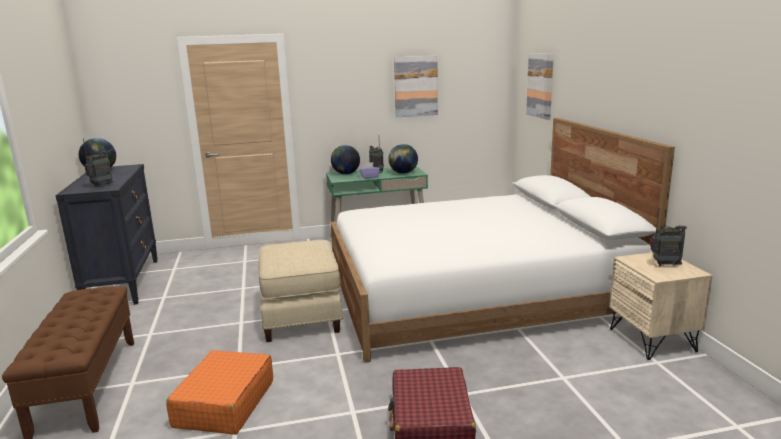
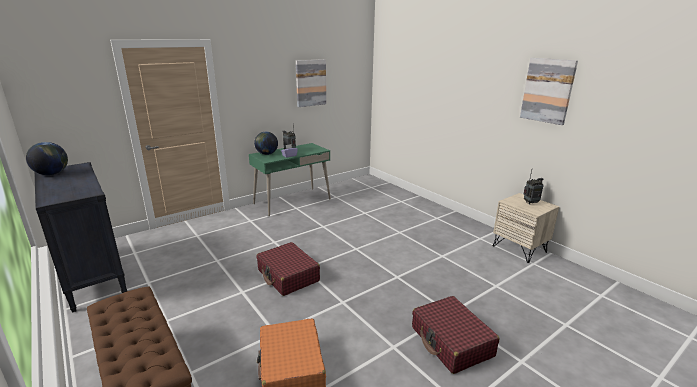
camera: 25 degrees left, 5 degrees up
(102, 185) = (78, 191): radio -> none
(302, 316) = (288, 276): beige ottoman -> red suitcase
(403, 173) = (311, 150): globe -> none
(477, 293) = (396, 235): white bed -> none
(541, 85) = (401, 82): picture -> picture (547, 90)

